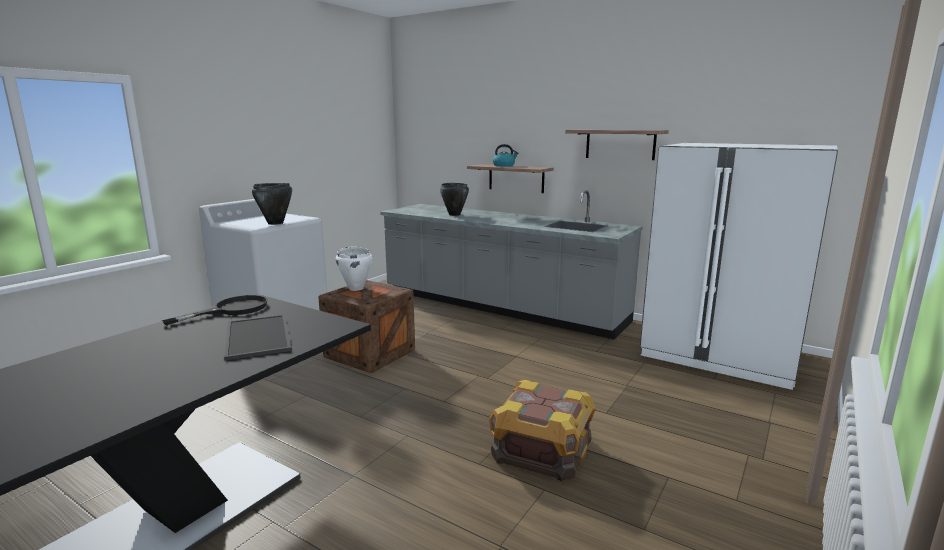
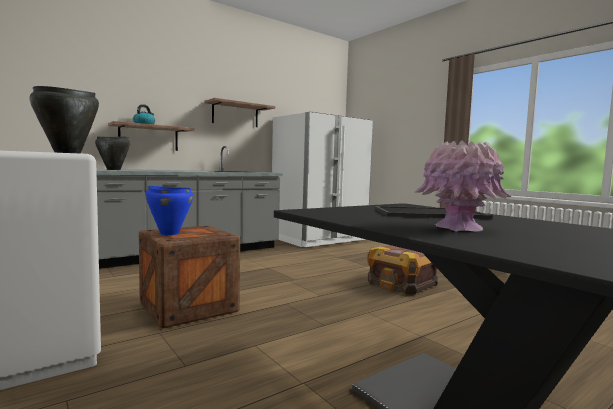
camera: 70 degrees left, 10 degrees down
(155, 346) = (458, 228): none -> pink vase
(232, 310) = (335, 214): black frying pan -> none
(356, 288) = (169, 233): white cooking pot -> blue cooking pot

